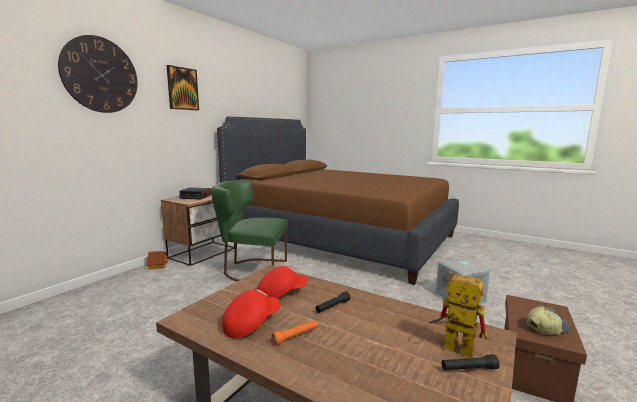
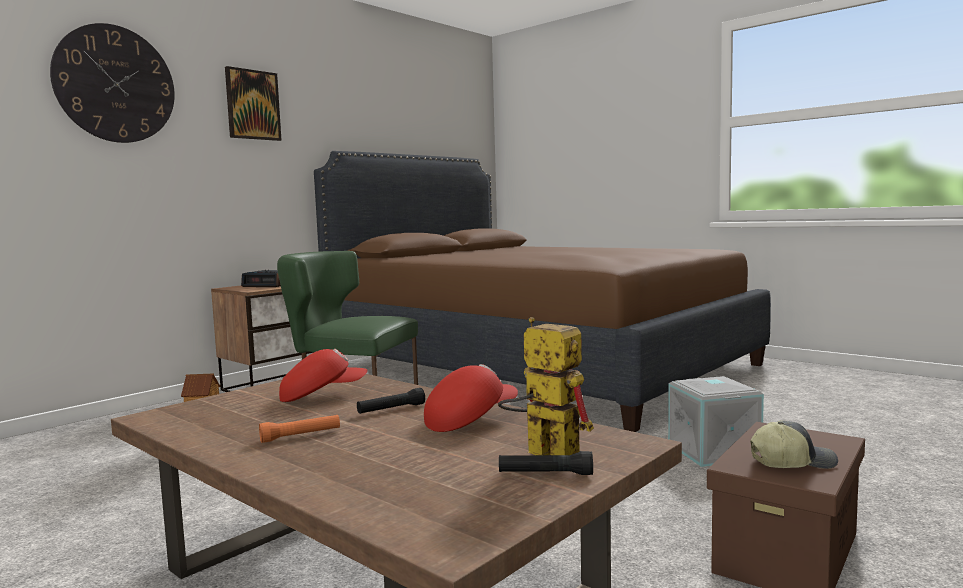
camera: 10 degrees right, 5 degrees down
(251, 323) = (246, 423): red cap -> red cap (470, 420)

